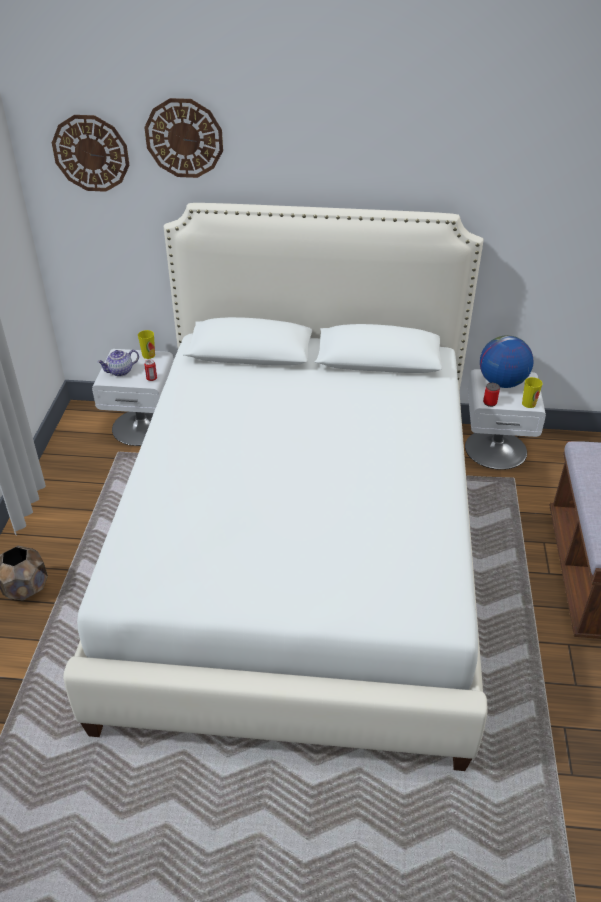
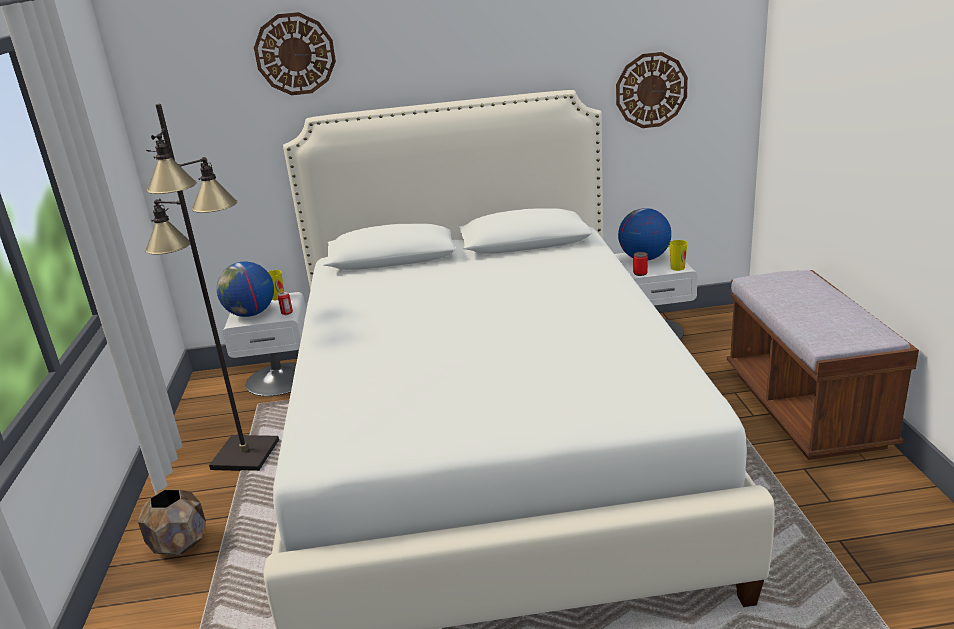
camera: 10 degrees left, 15 degrees down
(91, 153) = (199, 83): wall clock -> wall clock (651, 90)
(94, 507) = (244, 455): none -> black floor lamp
(120, 372) = (251, 314): teapot -> globe

